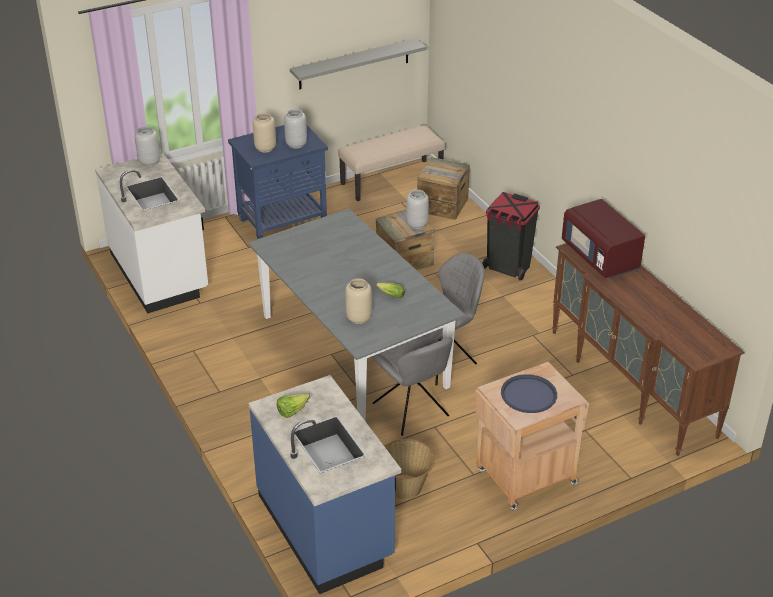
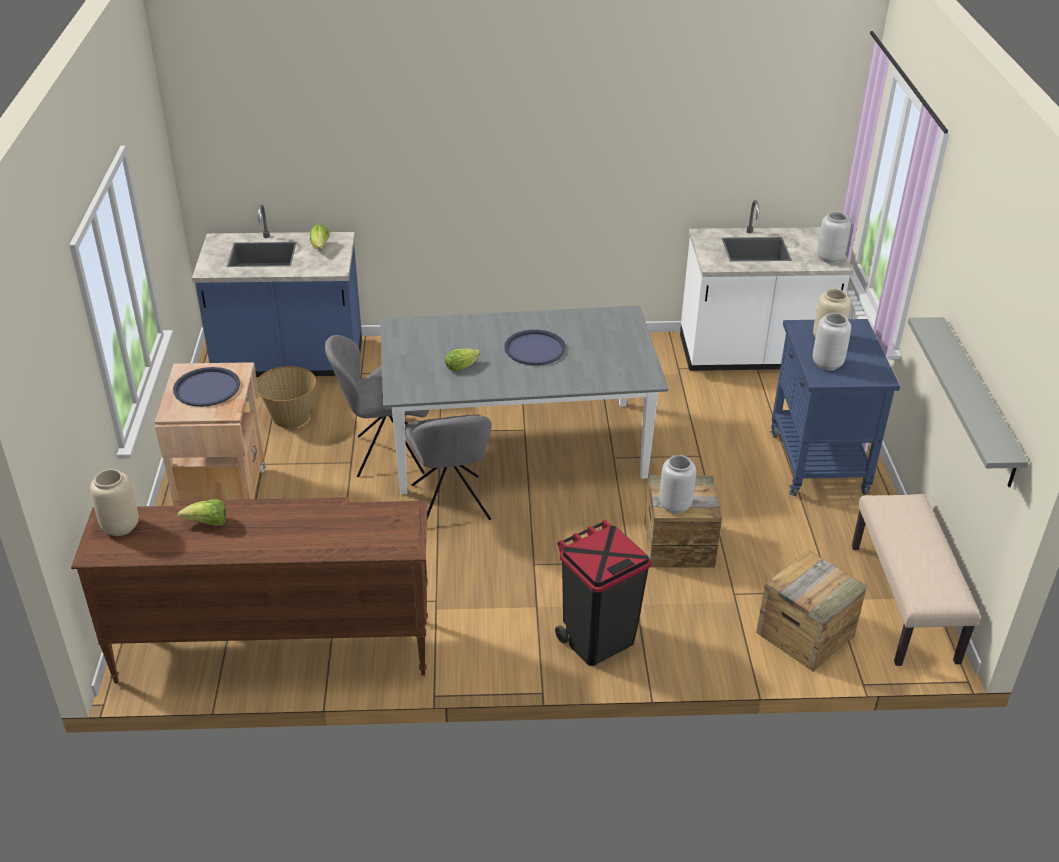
camera: 115 degrees right, 0 degrees up
(343, 270) = (535, 348): none -> blue tray
(359, 318) = (441, 336): beige vase -> beige vase (121, 527)
(600, 257) = (367, 530): red microwave -> none
(657, 316) = (208, 523): none -> lettuce

